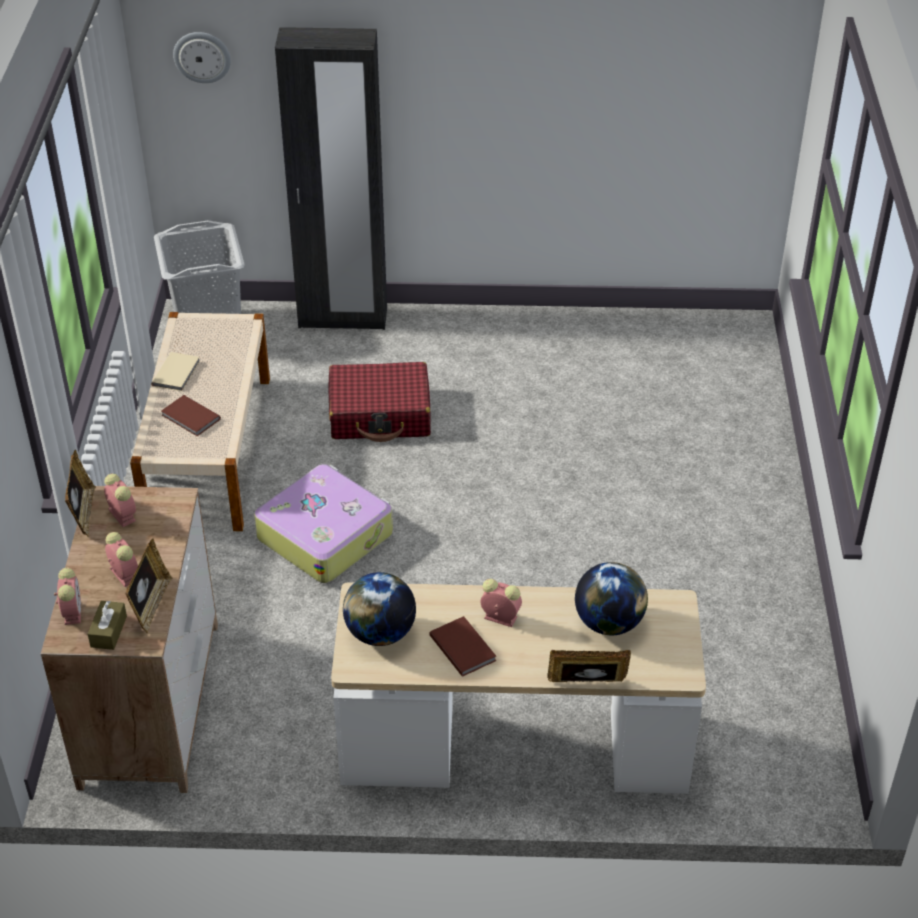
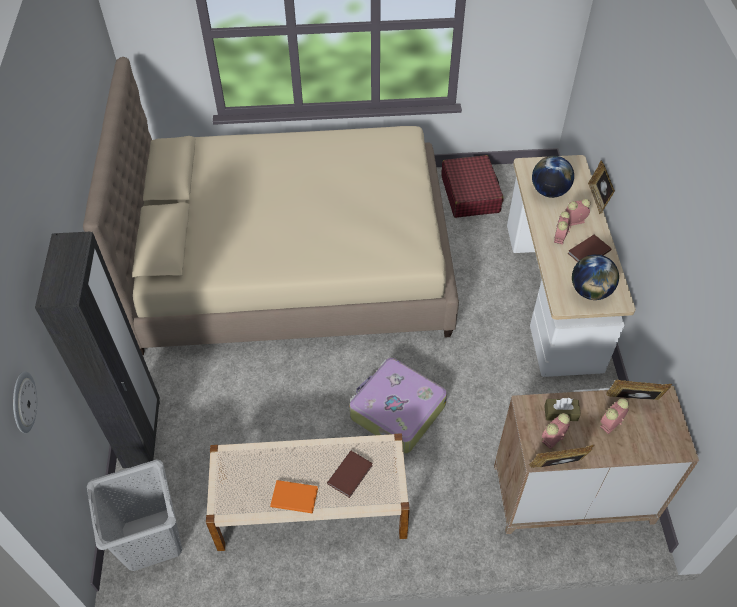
camera: 95 degrees left, 10 degrees up
(72, 611) = (655, 449): alarm clock -> alarm clock (574, 221)
(108, 631) = (665, 421): brown tissue box -> brown tissue box (561, 413)
(177, 373) = (294, 496): beige book -> orange book
(380, 414) = (264, 393): red suitcase -> red suitcase (470, 194)
(604, 445) = (293, 262): none -> beige bed

